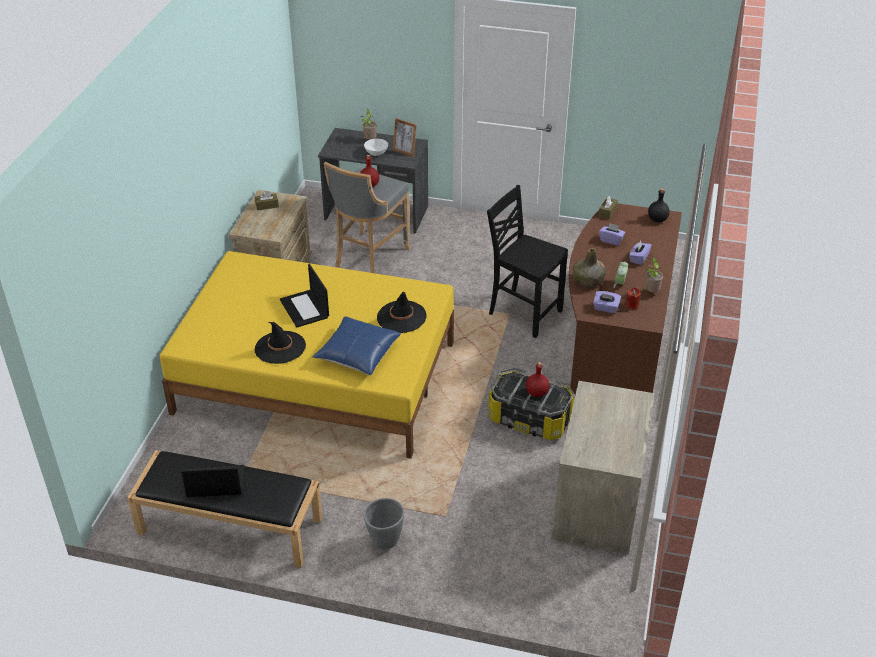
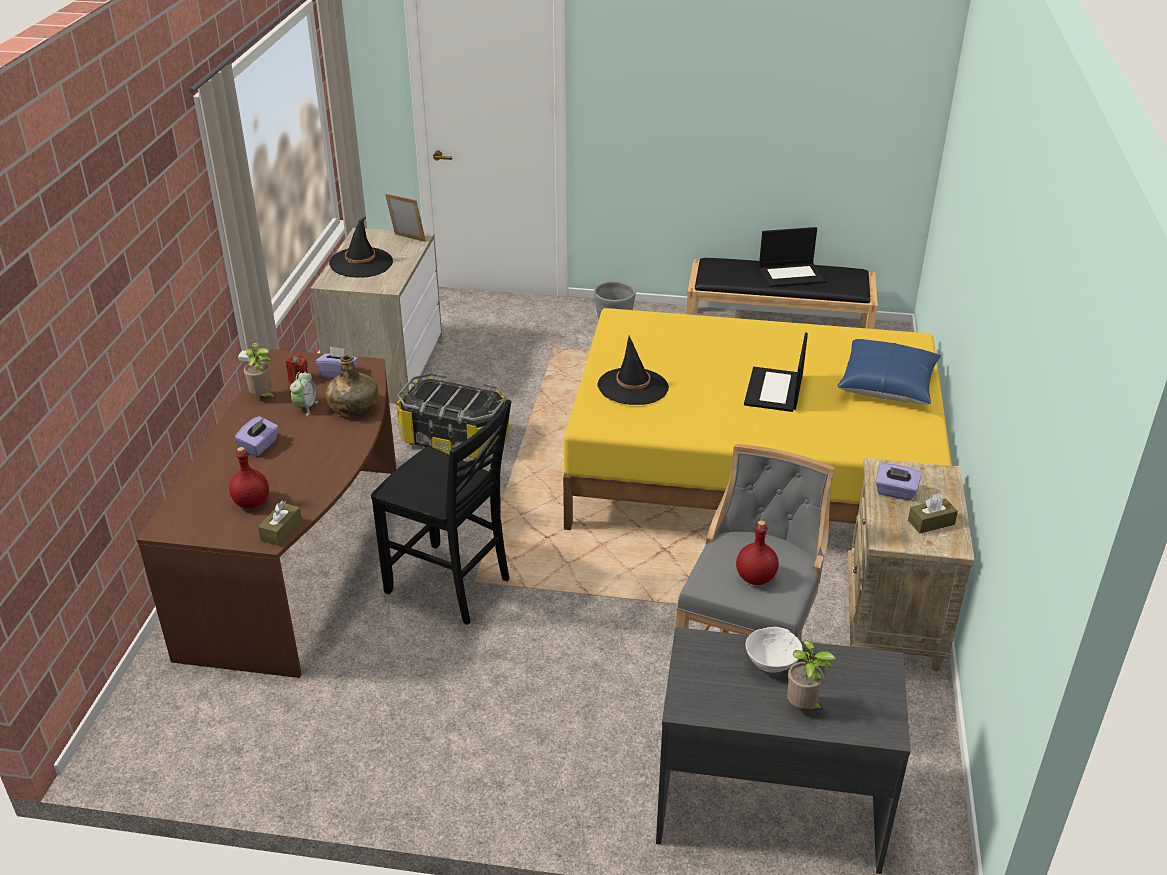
camera: 175 degrees right, 5 degrees down
(280, 347) = (783, 345): black hat -> black hat (361, 263)
(305, 309) = (774, 390): laptop -> laptop turned 135 degrees counterclockwise
(357, 354) = (679, 343): blue pillow -> blue pillow (887, 384)
(404, 152) = (708, 674): picture frame -> picture frame (407, 239)
(537, 393) = (445, 395): red bottle -> red bottle (251, 502)
(611, 240) = (294, 475): purple tissue box -> purple tissue box (895, 492)
(658, 219) = (191, 520): black bottle -> none

